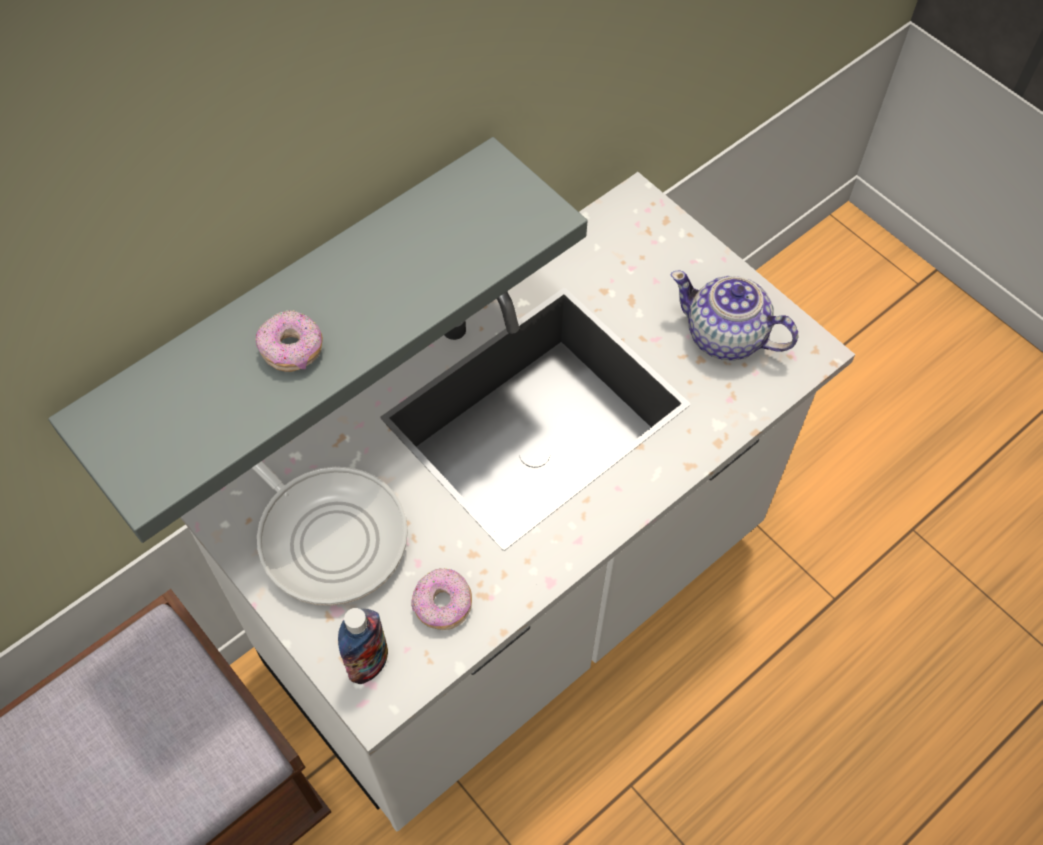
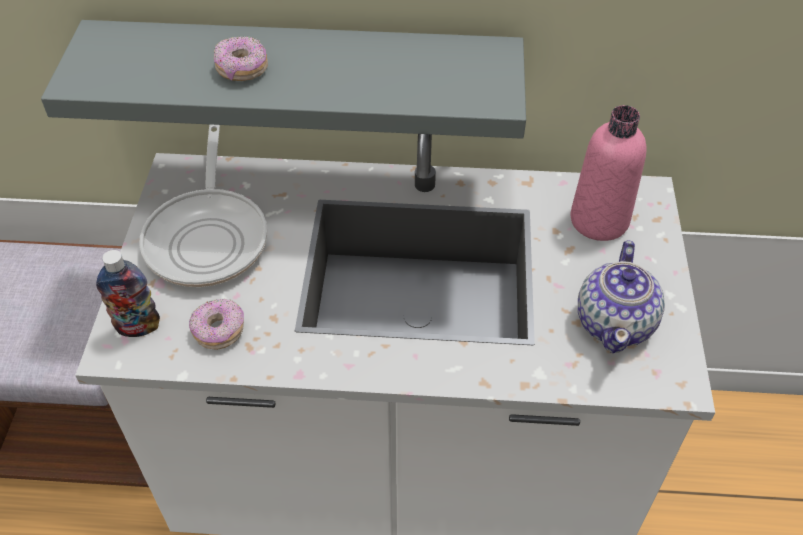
camera: 45 degrees right, 10 degrees down
(626, 255) = (599, 220): none -> pink bottle
(726, 337) = (615, 322): teapot -> teapot turned 150 degrees counterclockwise

